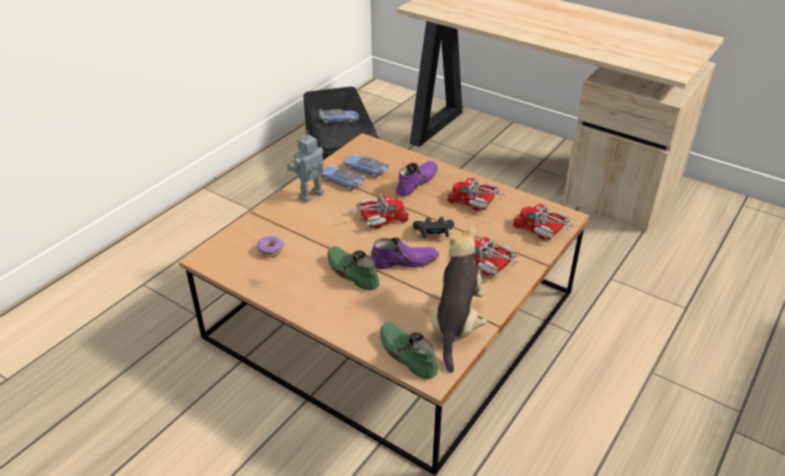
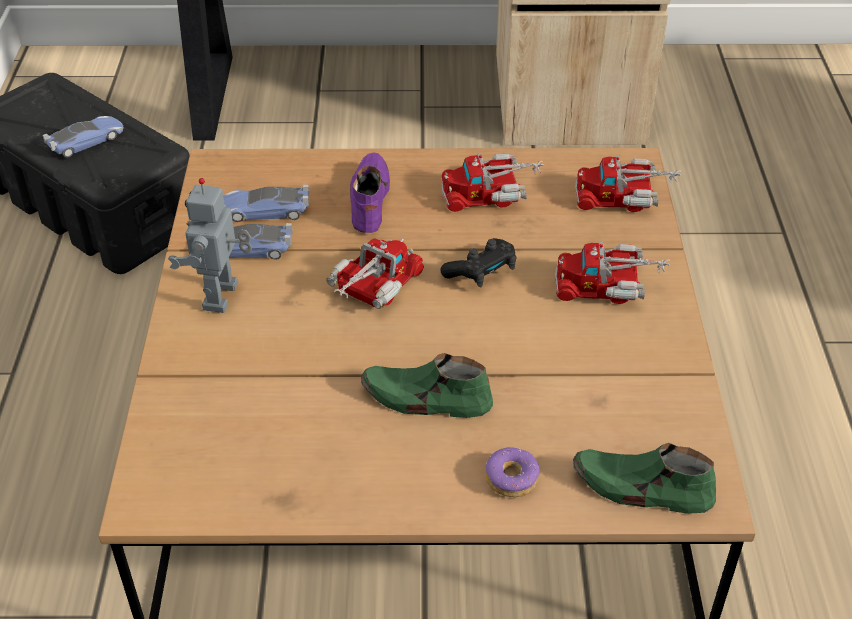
camera: 35 degrees left, 5 degrees up
(271, 250) = (251, 428): donut -> donut (512, 478)
(403, 261) = (484, 340): purple shoe -> none
(456, 324) = (658, 402): plush toy -> none

